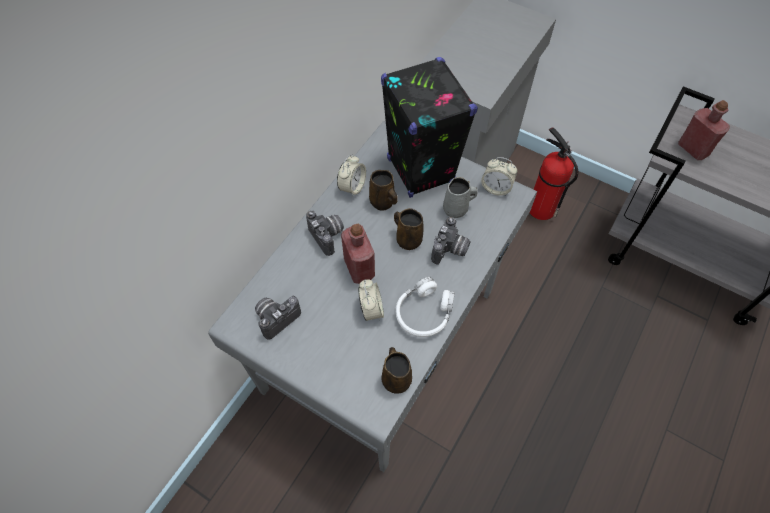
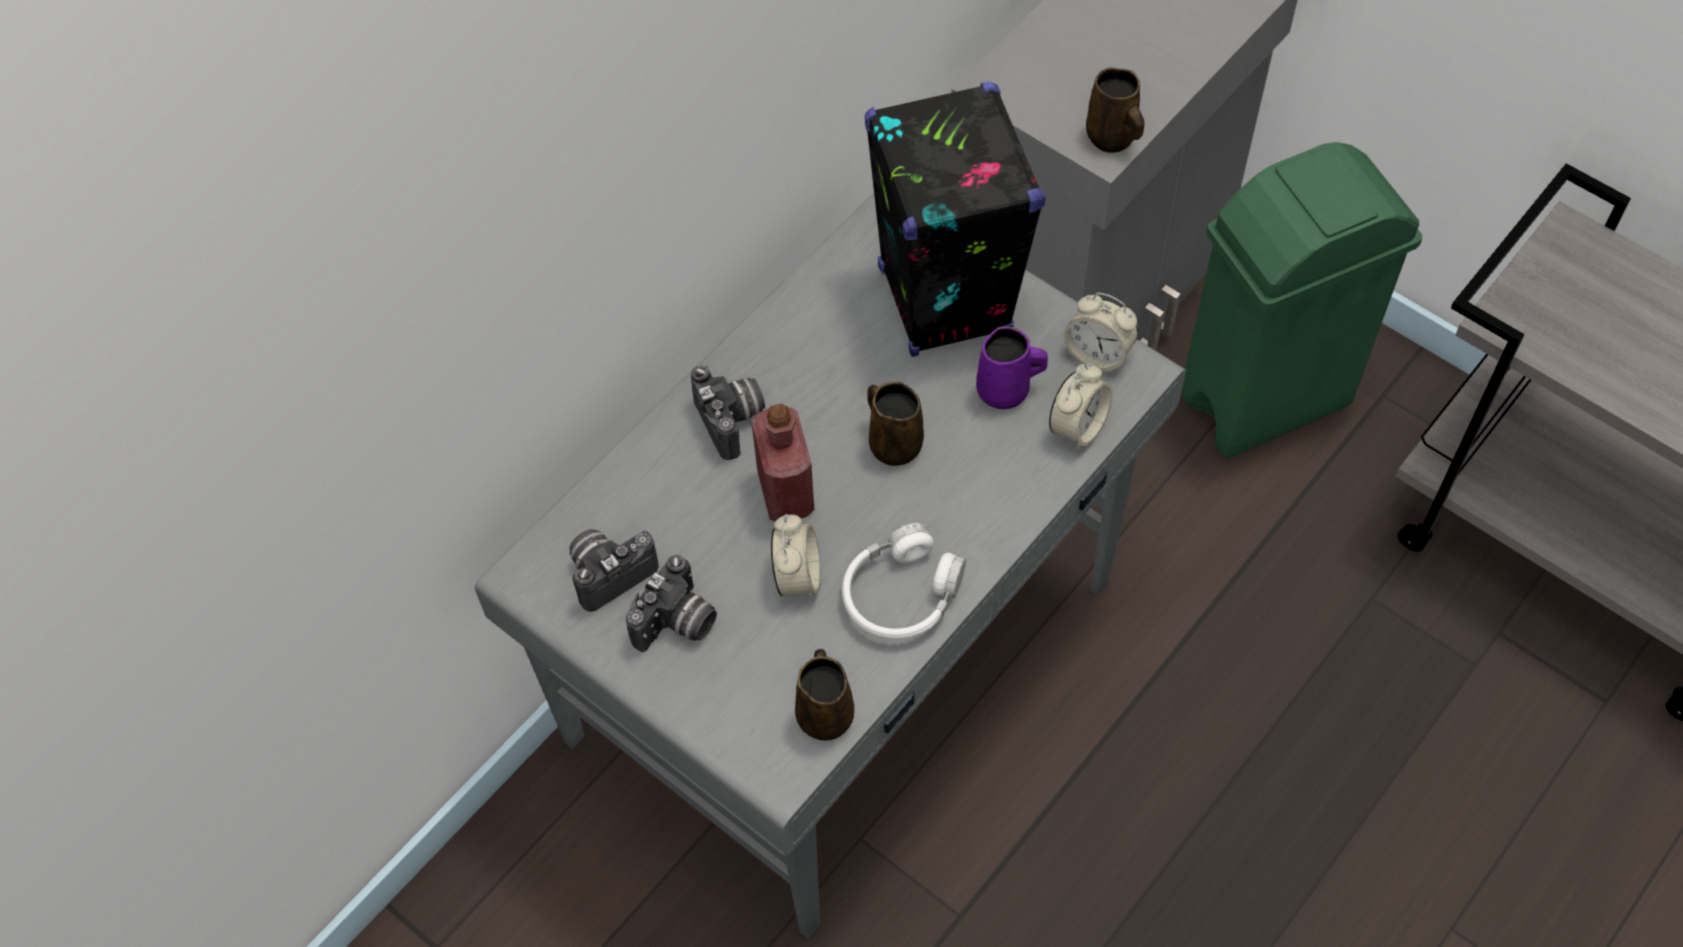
camera: 10 degrees right, 0 degrees up
(352, 187) = (796, 322): alarm clock -> alarm clock (1078, 427)
(383, 203) = (855, 362): brown mug -> brown mug (1112, 138)
(450, 250) = (977, 475): camera -> camera (677, 624)
(456, 209) = (1006, 391): grey mug -> purple mug
(540, 208) = (1262, 399): fire extinguisher -> green trash can
(693, 149) = (1561, 308): red bottle -> none

